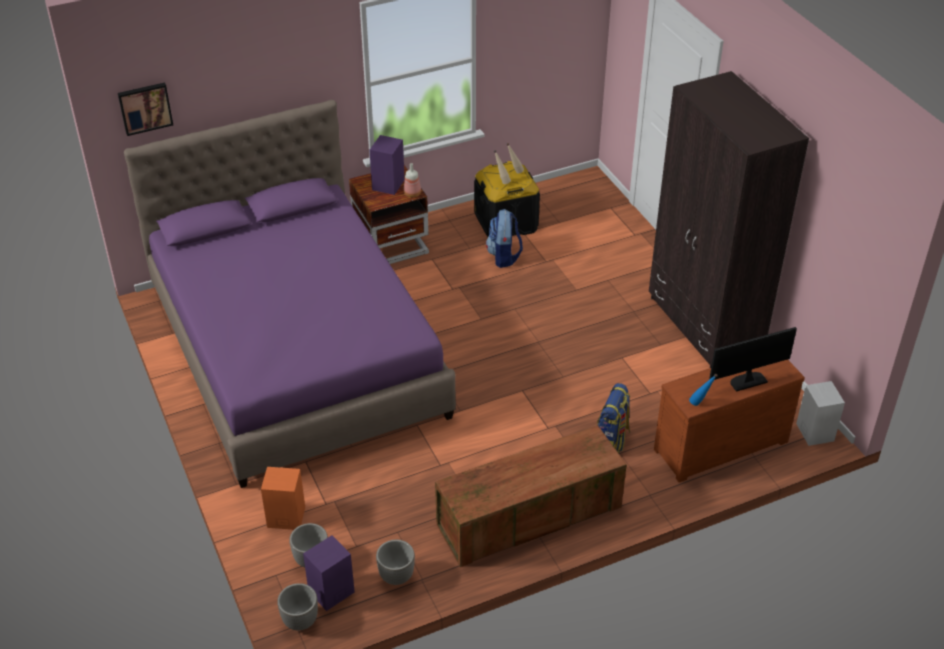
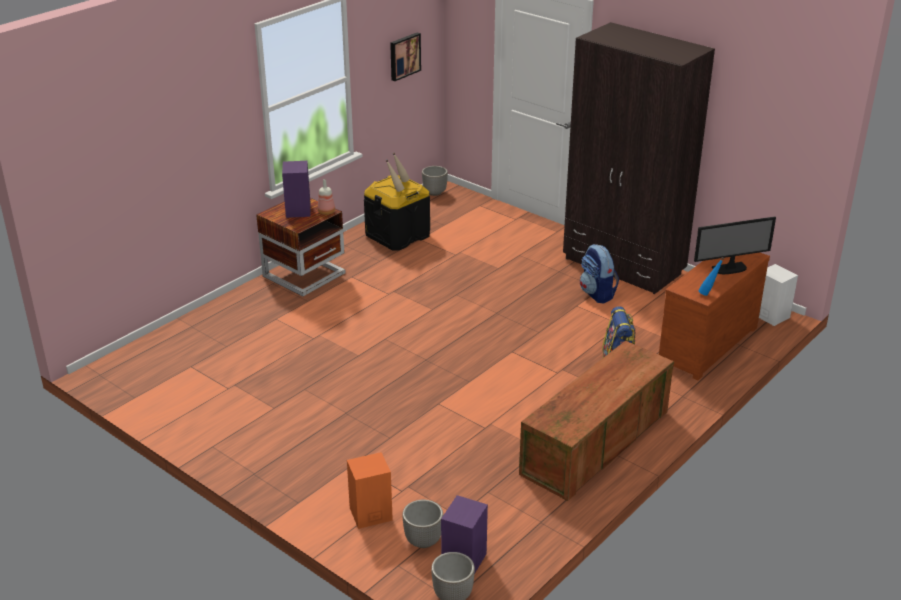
camera: 25 degrees left, 10 degrees down
(145, 107) = (71, 153): picture -> picture (404, 56)
(297, 350) = (276, 378): purple bed -> none
(396, 576) = (515, 527): planter -> planter (434, 192)
(504, 256) = (416, 259): backpack -> backpack (597, 294)
(747, 381) = (730, 269): monitor -> monitor turned 150 degrees counterclockwise

